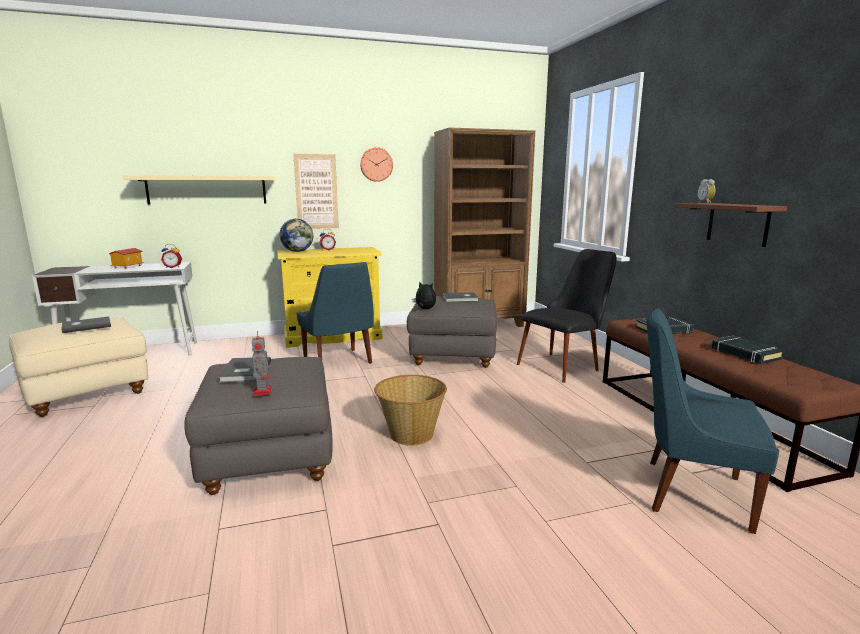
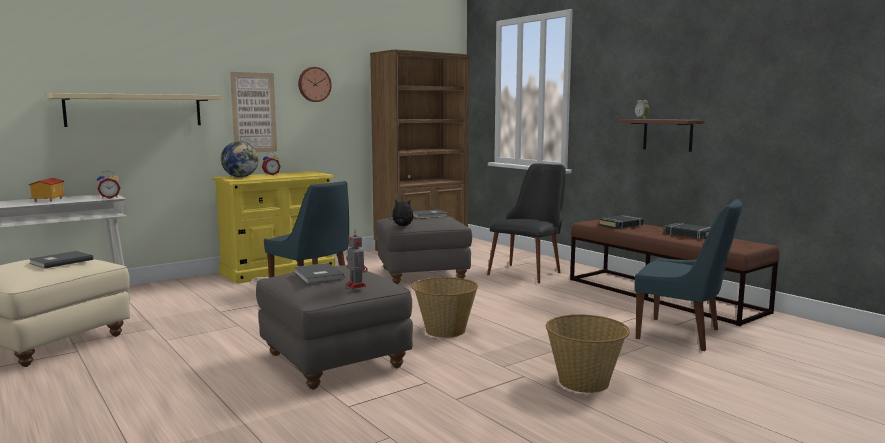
camera: 20 degrees left, 5 degrees down
(503, 553) = (585, 382): none -> basket
(691, 493) = (682, 335): blue chair -> blue chair turned 150 degrees counterclockwise

